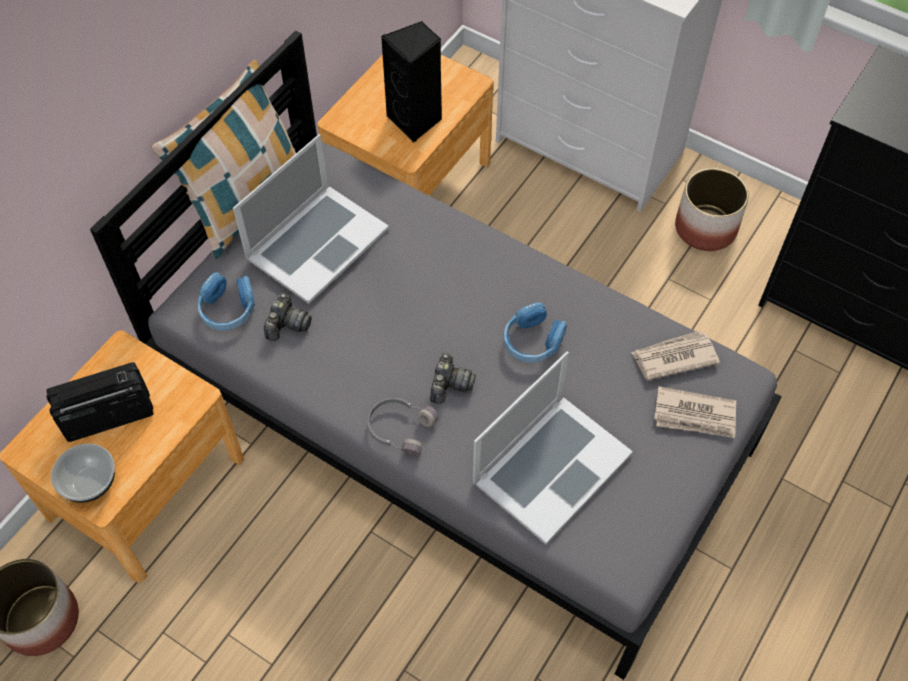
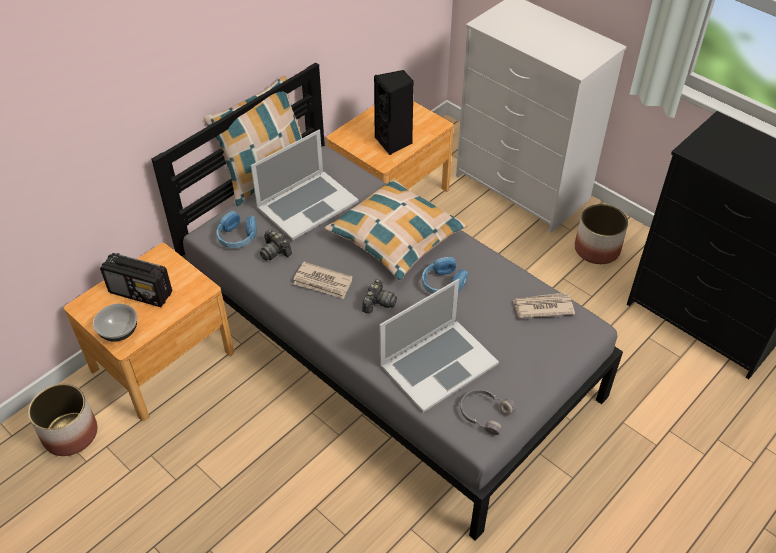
camera: 10 degrees right, 10 degrees down
(107, 416) = (141, 293): radio -> radio turned 150 degrees counterclockwise
(287, 325) = (275, 251): camera -> camera turned 105 degrees clockwise
(400, 428) = (337, 325): grey headphones -> grey headphones (484, 413)
(453, 276) = (396, 236): none -> pillow
(695, 415) = (550, 346): newspaper -> newspaper (323, 282)

